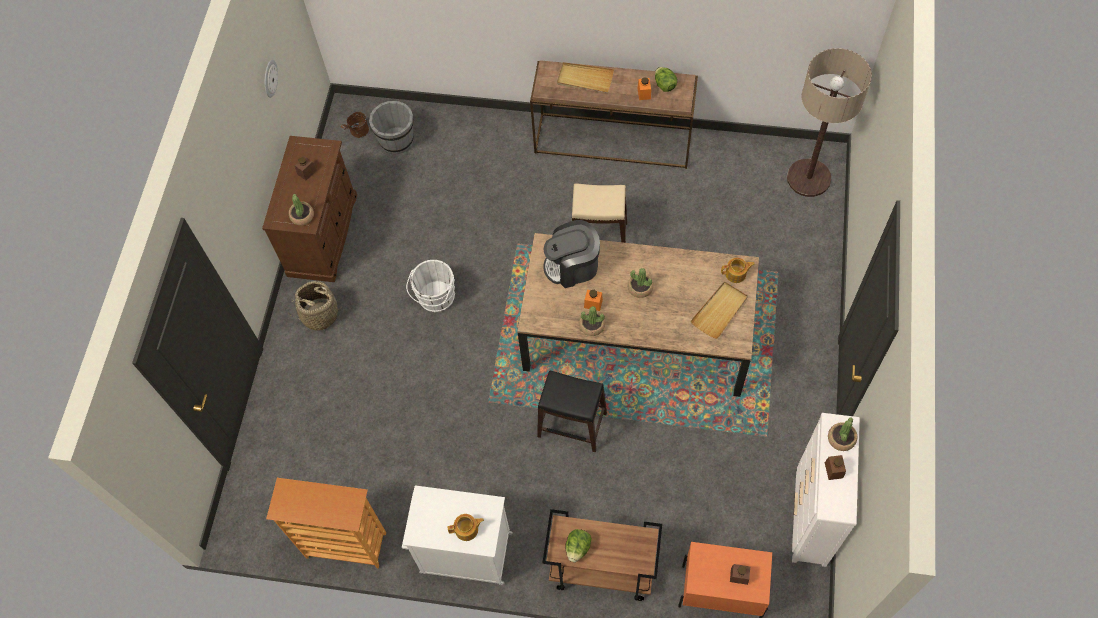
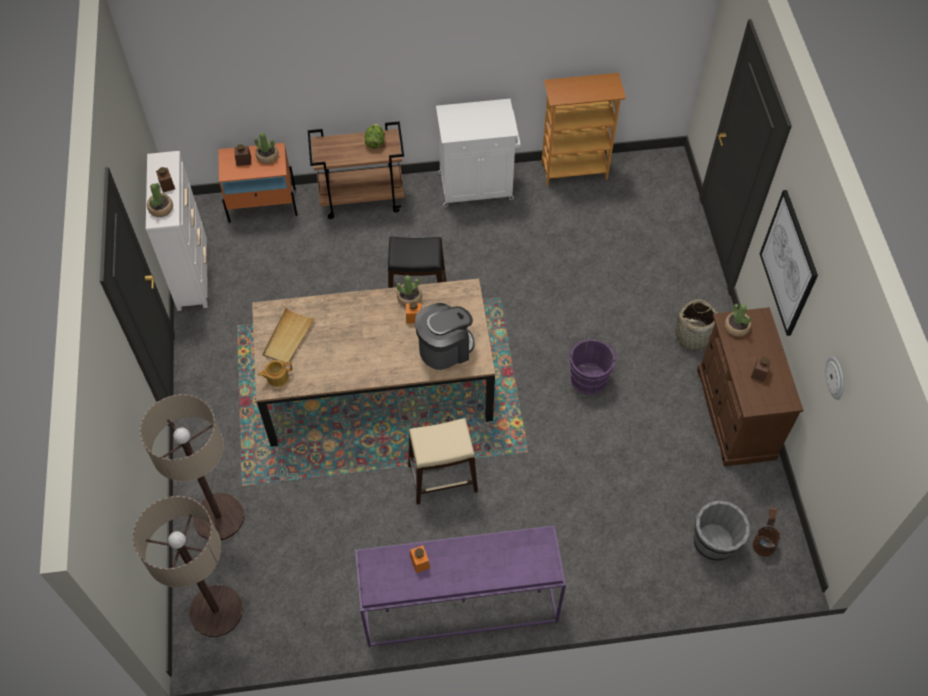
camera: 160 degrees right, 5 degrees down
(239, 197) = (788, 263): none -> picture
(435, 298) = (589, 376): white bucket -> purple bucket
(467, 530) = (463, 116): teapot -> none
(585, 79) = (497, 565): beige tray -> none
(614, 140) = (458, 607): brown console table -> purple console table
(640, 288) = (371, 342): potted plant -> potted plant (267, 156)
(664, 85) = (397, 580): lettuce -> none
(801, 250) = (218, 517): none -> floor lamp

